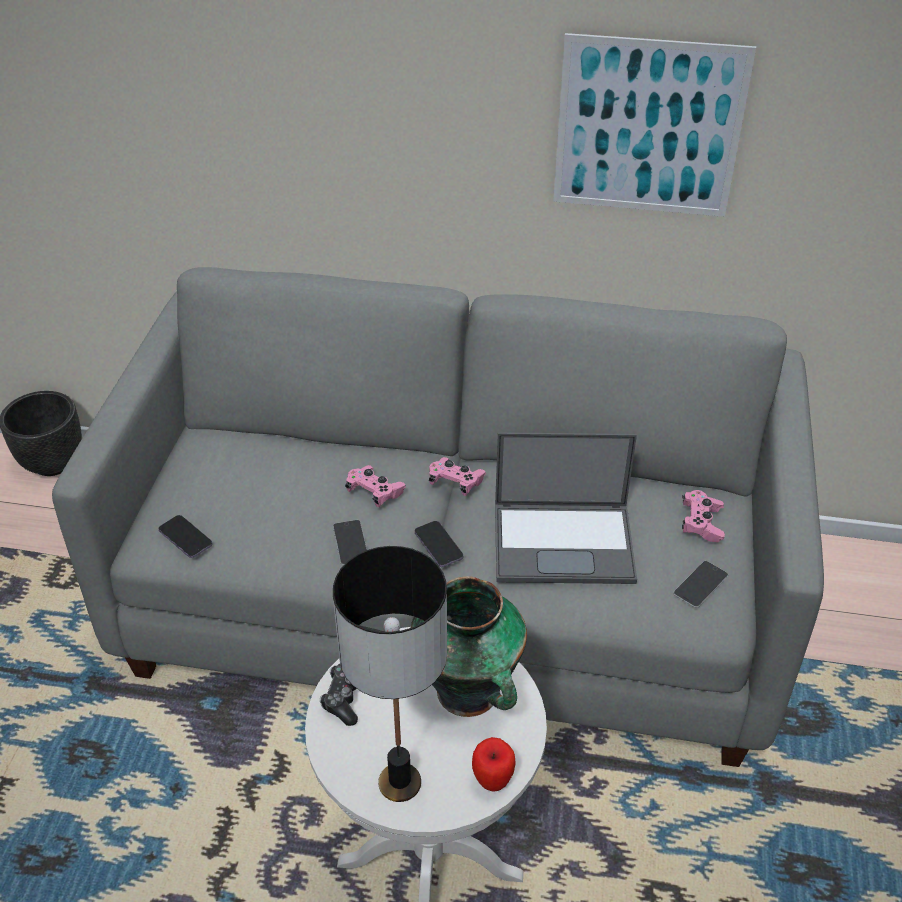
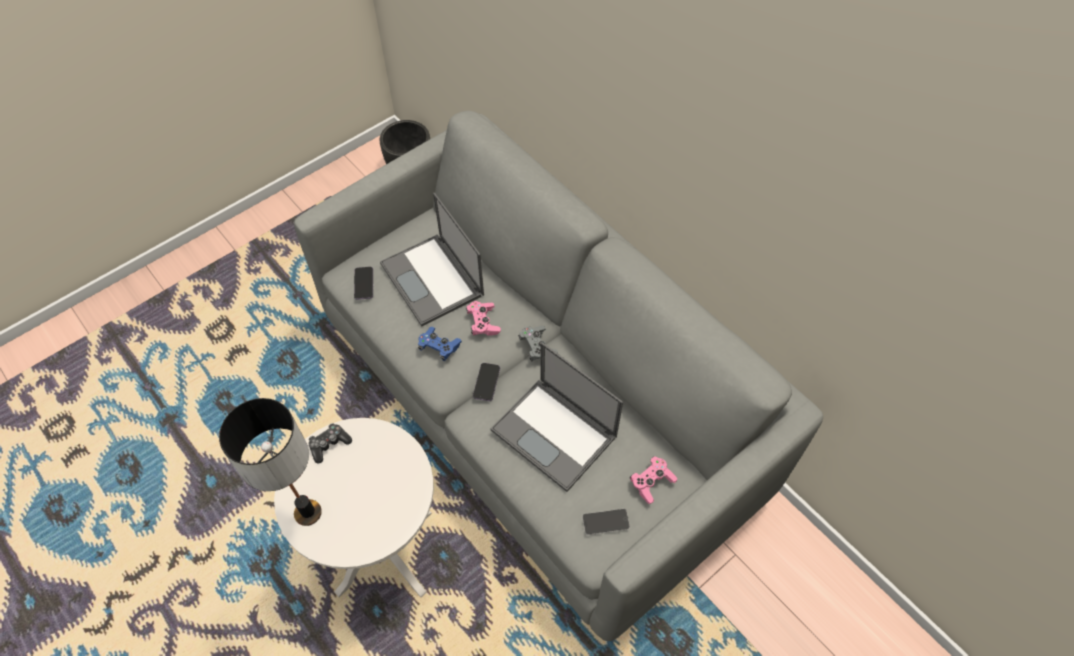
camera: 40 degrees right, 15 degrees up
(270, 486) = (433, 280): none -> laptop
(350, 542) = (439, 347): phone -> blue game controller
(455, 482) = (537, 347): pink game controller -> grey game controller
(469, 694) = (388, 491): vase -> none
(492, 781) = (349, 549): apple -> none
(648, 128) = (761, 194): picture -> none

